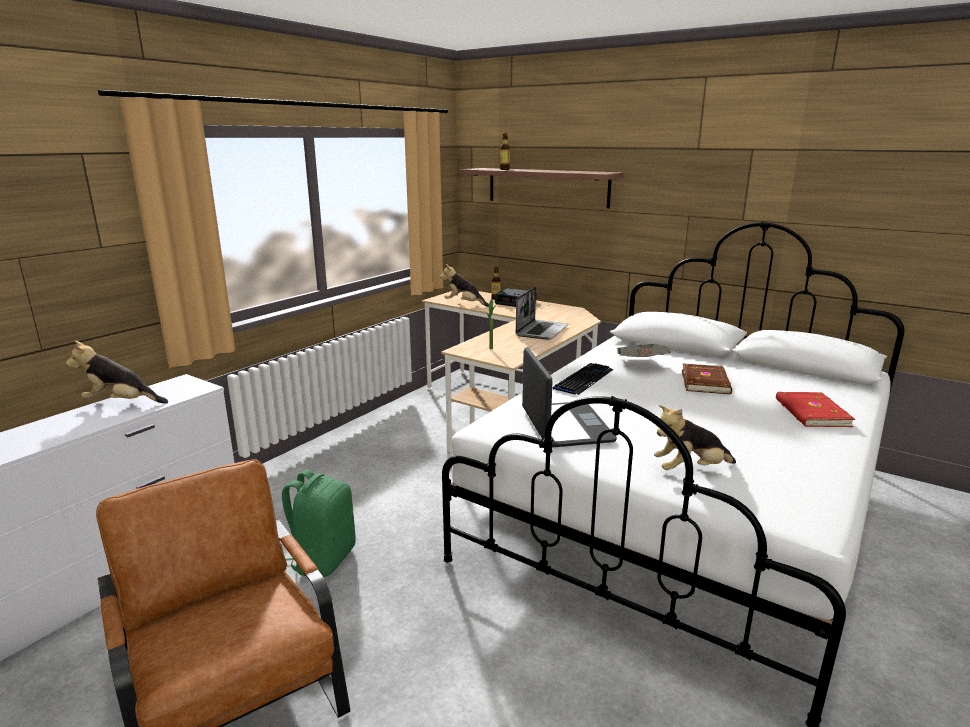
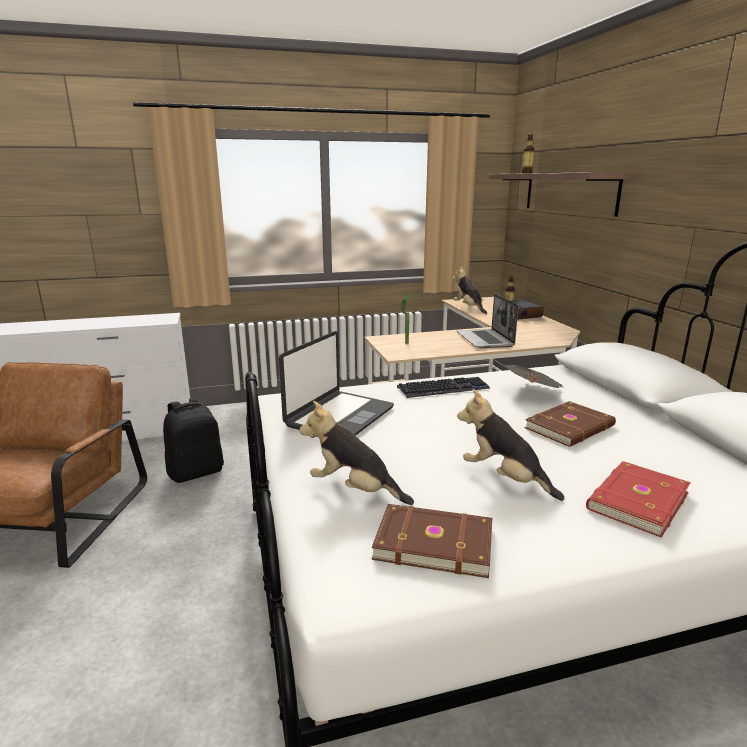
camera: 40 degrees right, 0 degrees up
(121, 403) = (118, 319): plush toy -> plush toy (504, 479)
(323, 559) = (196, 472): green backpack -> black backpack
(541, 331) = (485, 340): laptop -> laptop turned 105 degrees clockwise
(787, 477) = (433, 542): none -> brown book

